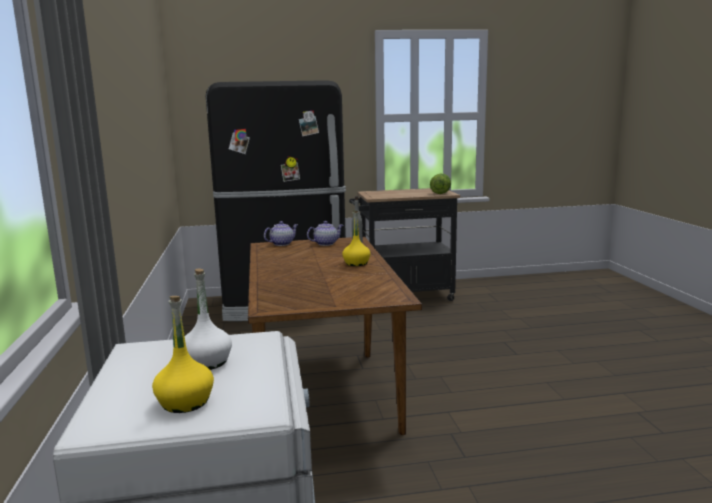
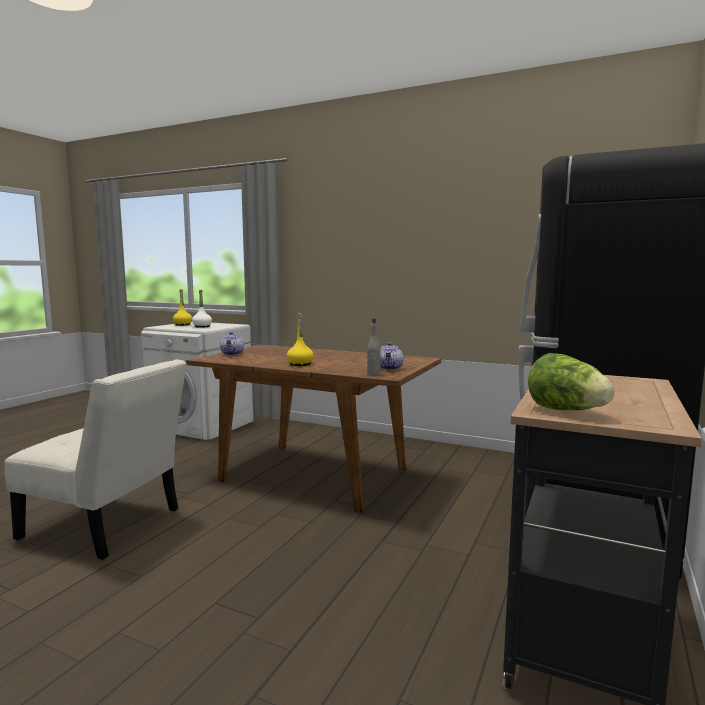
camera: 125 degrees right, 5 degrees down
(282, 244) = (417, 361): teapot -> teapot (232, 354)
(549, 433) = (107, 526): none -> white chair

